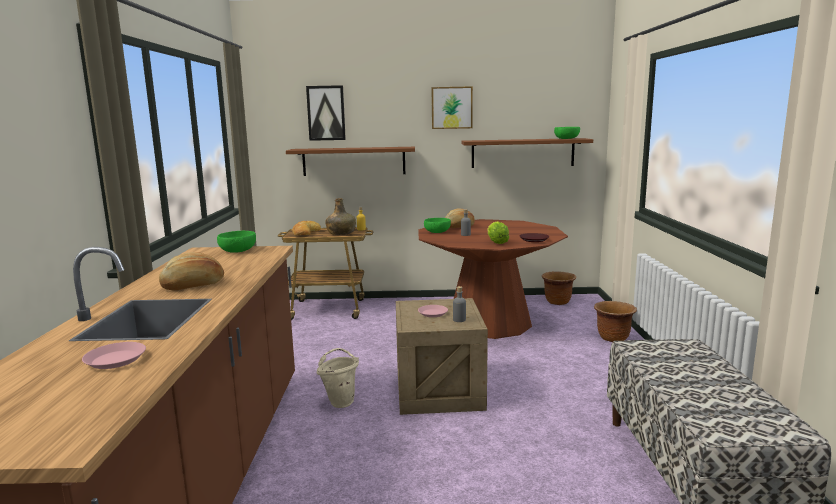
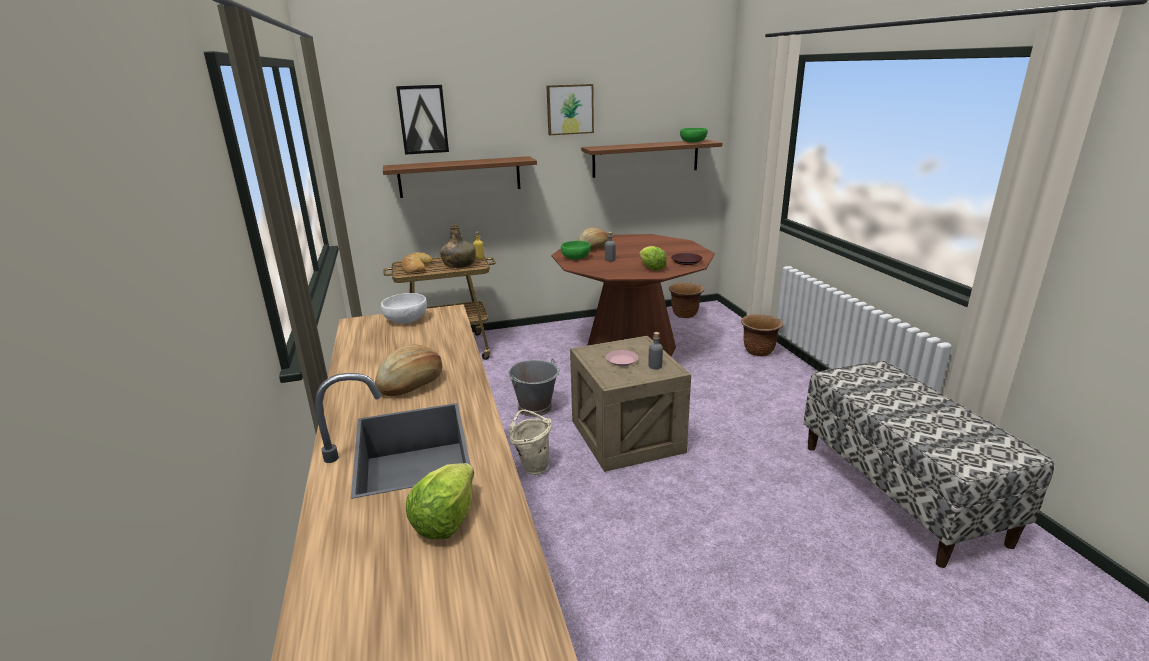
camera: 15 degrees left, 10 degrees up
(115, 360) = (446, 520): pink plate -> lettuce
(238, 250) = (406, 319): green bowl -> white bowl
(372, 358) = (535, 407): none -> grey bucket

